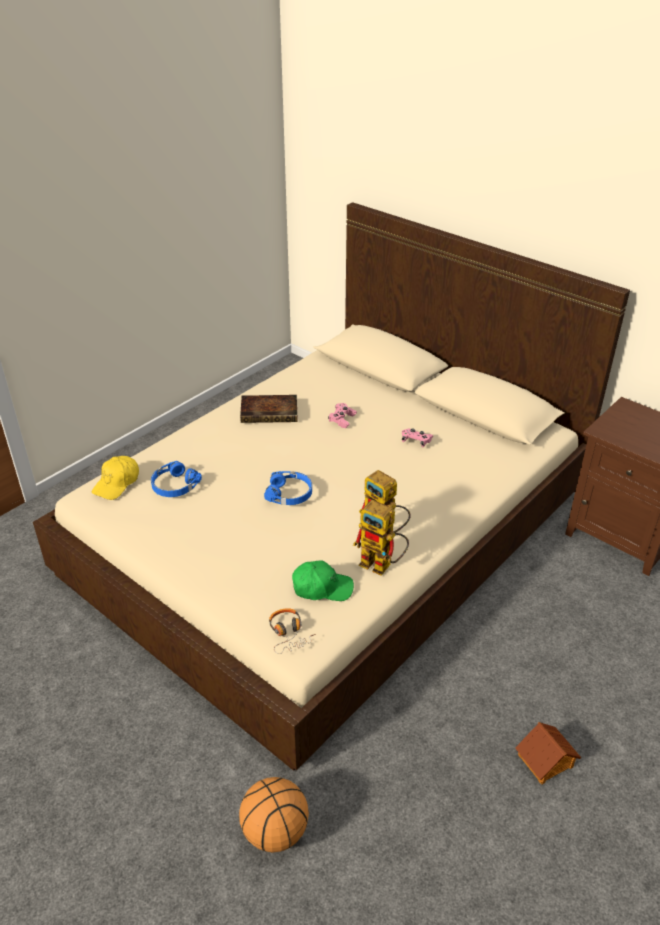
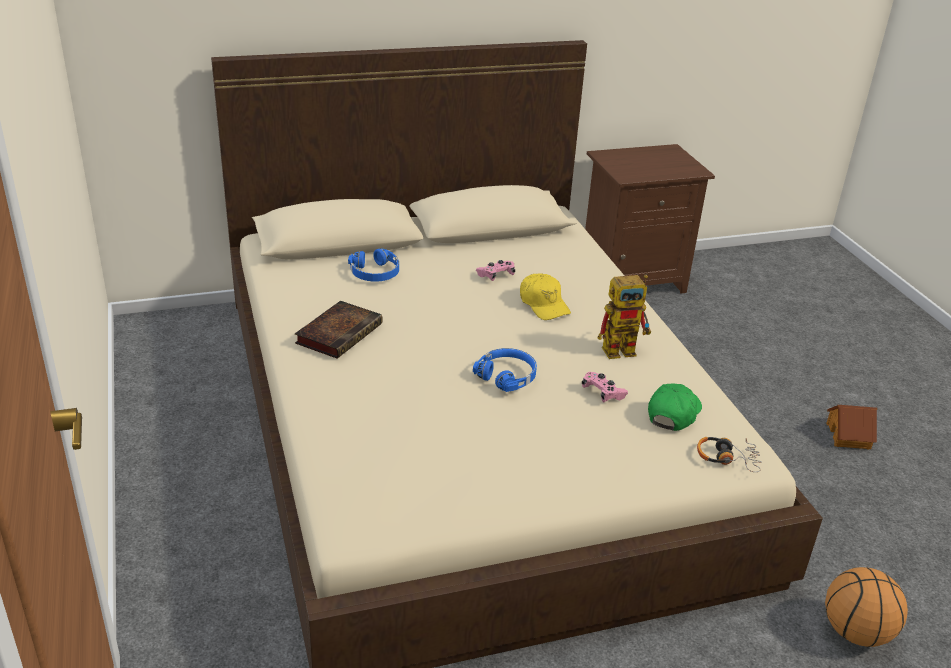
camera: 60 degrees left, 5 degrees down
(117, 483) = (355, 492): yellow cap -> yellow cap (543, 304)
(174, 486) = (412, 447): blue headphones -> blue headphones (375, 273)
(342, 420) = (410, 298): pink game controller -> pink game controller (603, 393)
(382, 565) = (667, 367): toy robot -> none

